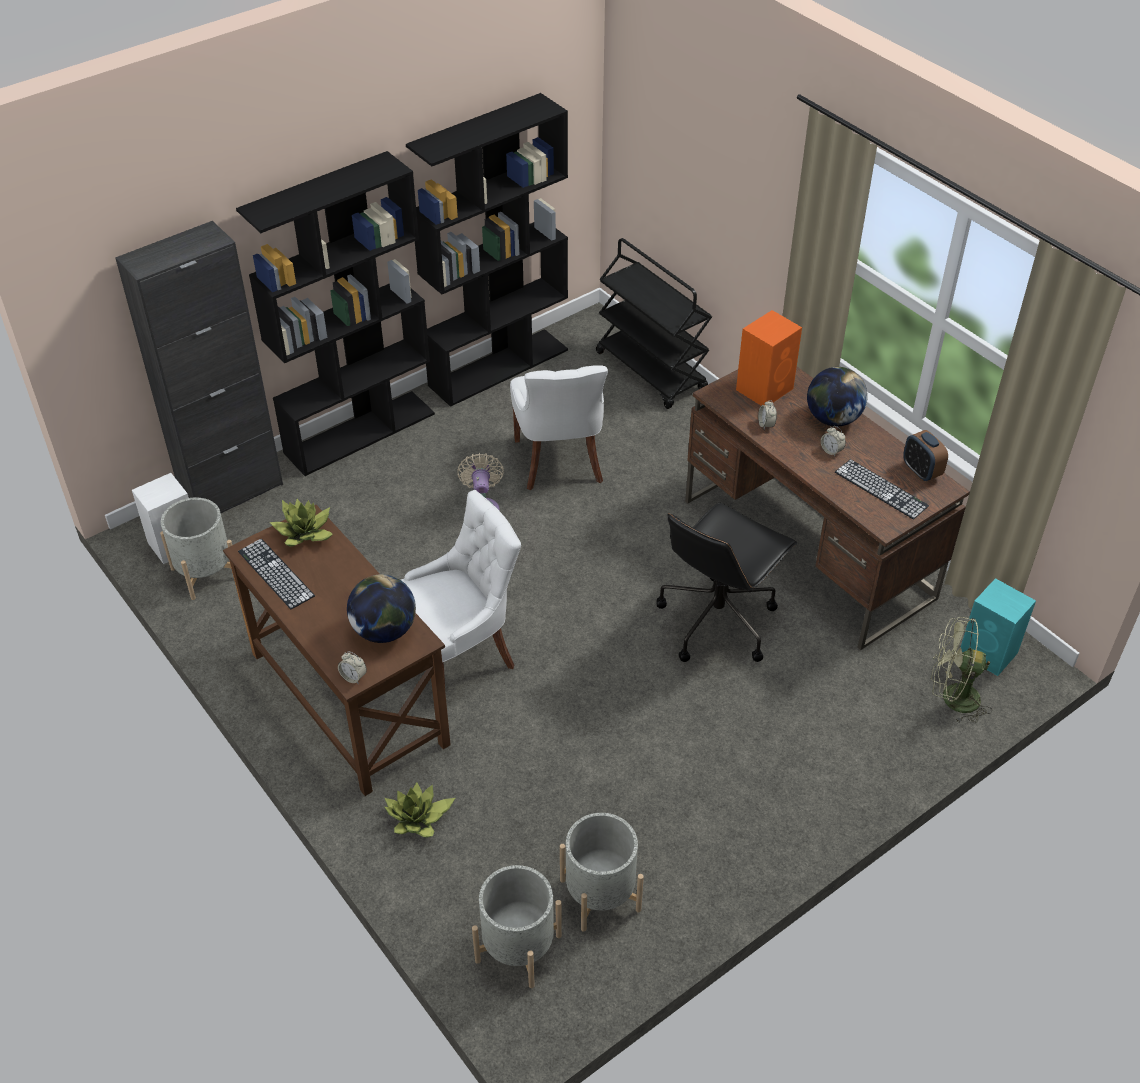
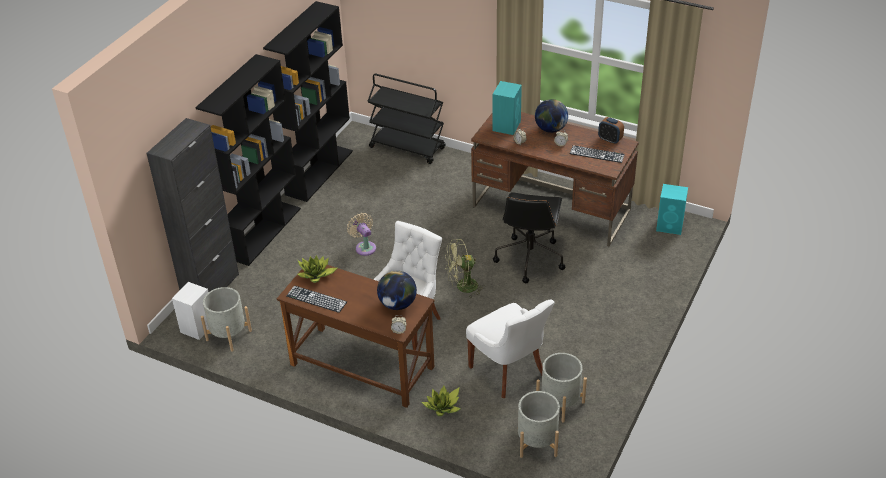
camera: 25 degrees left, 5 degrees down
(560, 462) = (391, 210): white chair -> white chair (509, 371)
(765, 388) = (506, 125): orange speaker -> turquoise speaker
(952, 698) = (666, 252): green fan -> green fan (462, 287)

